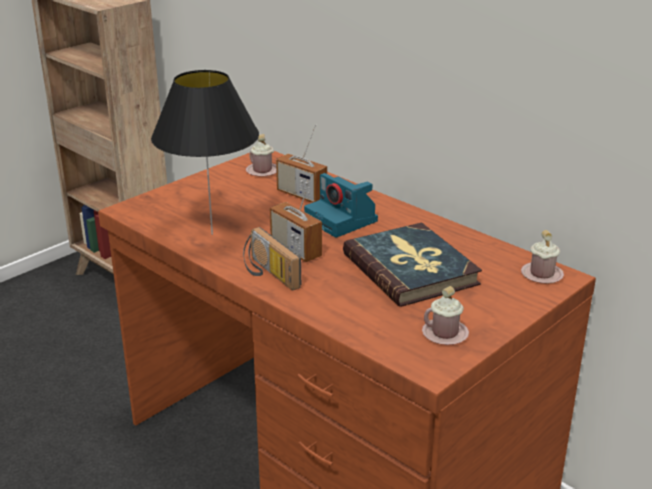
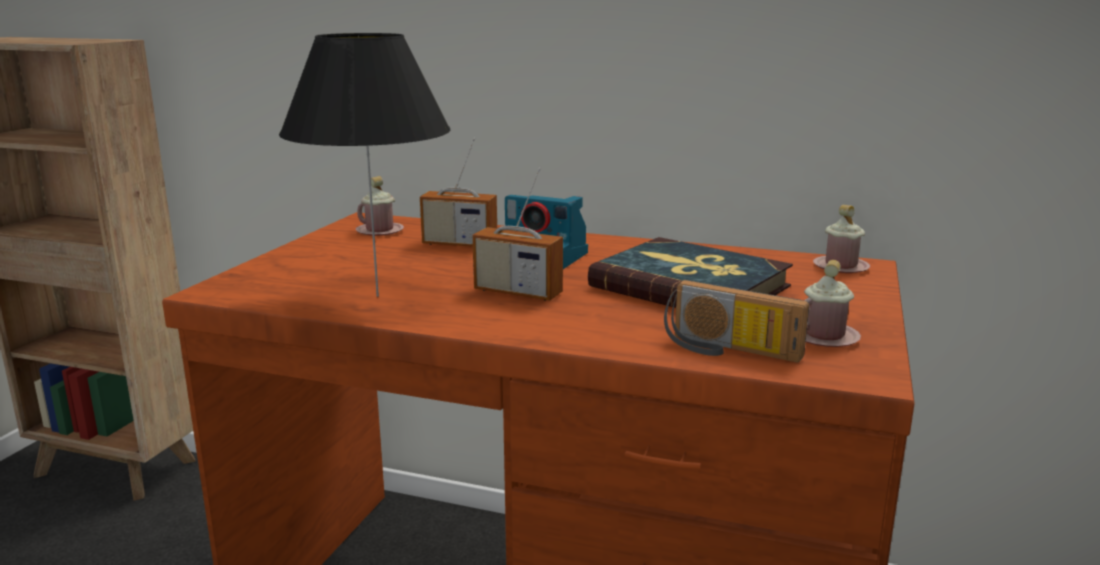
camera: 25 degrees left, 10 degrees down
(268, 274) = (510, 321): radio -> radio (728, 350)

